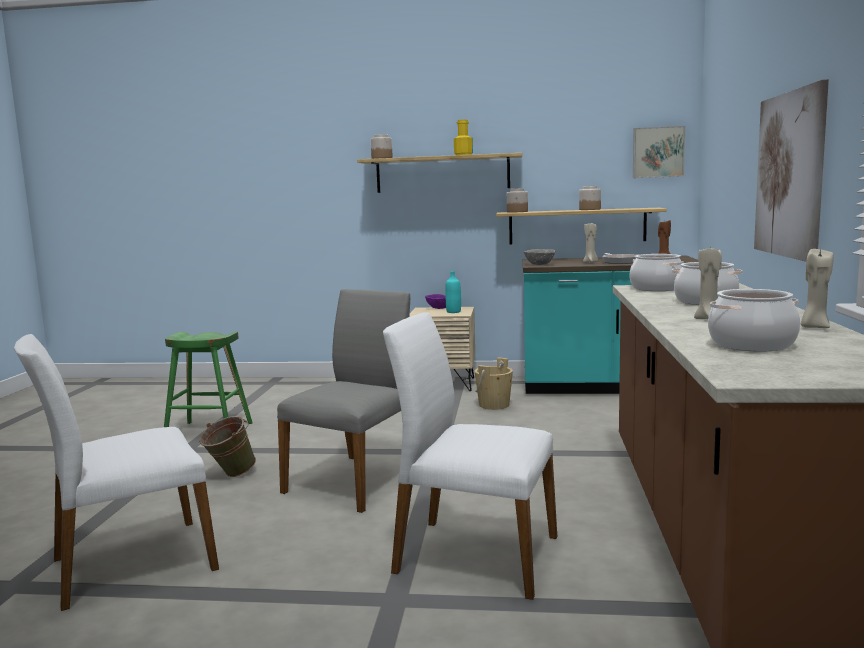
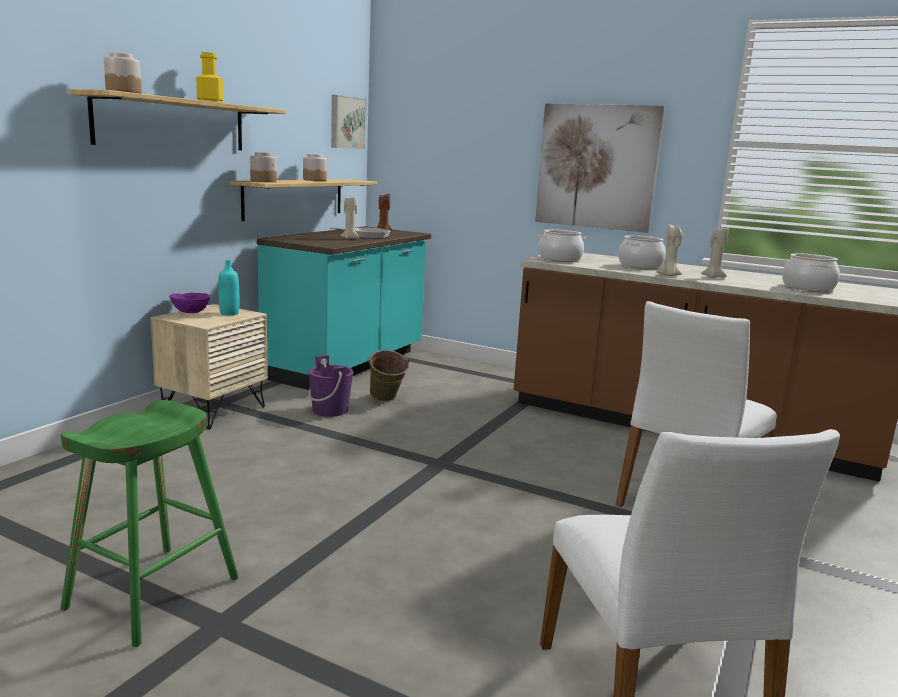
camera: 70 degrees left, 5 degrees up
(229, 475) = (390, 595): green bucket -> green bucket (386, 400)
(355, 481) = (486, 518): grey chair -> none
(494, 405) = (330, 410): beige bucket -> purple bucket
(539, 264) = (326, 244): grey bowl -> none
(814, 327) = (756, 274): beige candle -> beige candle (668, 275)

